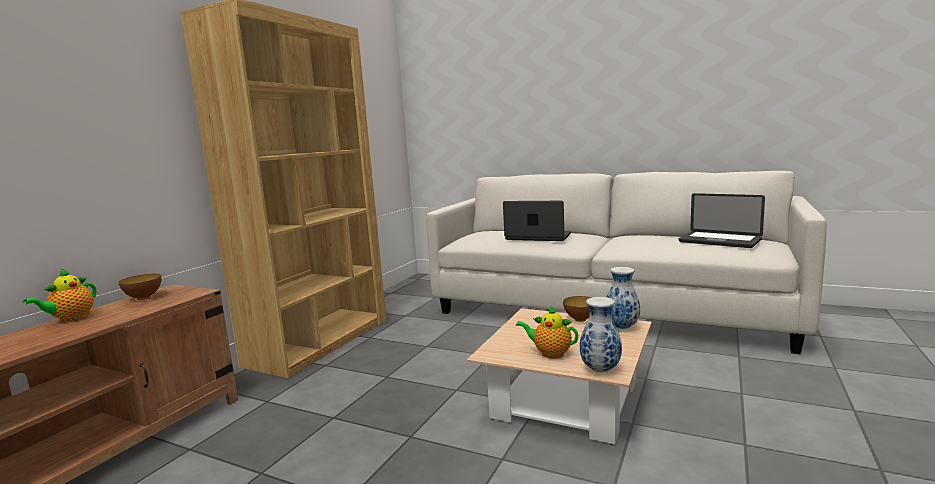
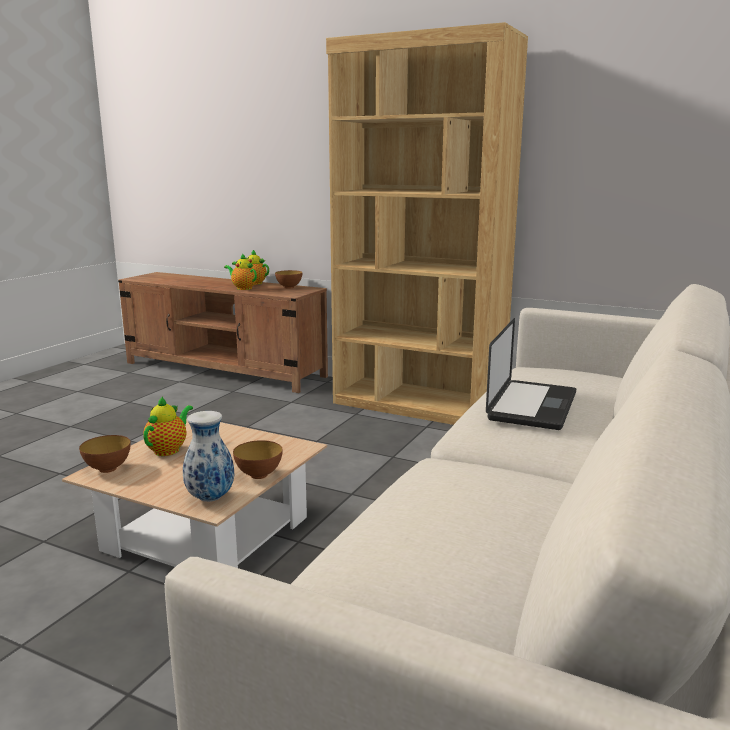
camera: 90 degrees right, 5 degrees up
(108, 319) = (243, 288): none -> teapot
(599, 369) = (108, 469): vase -> bowl
(719, 241) = (437, 577): laptop -> none

